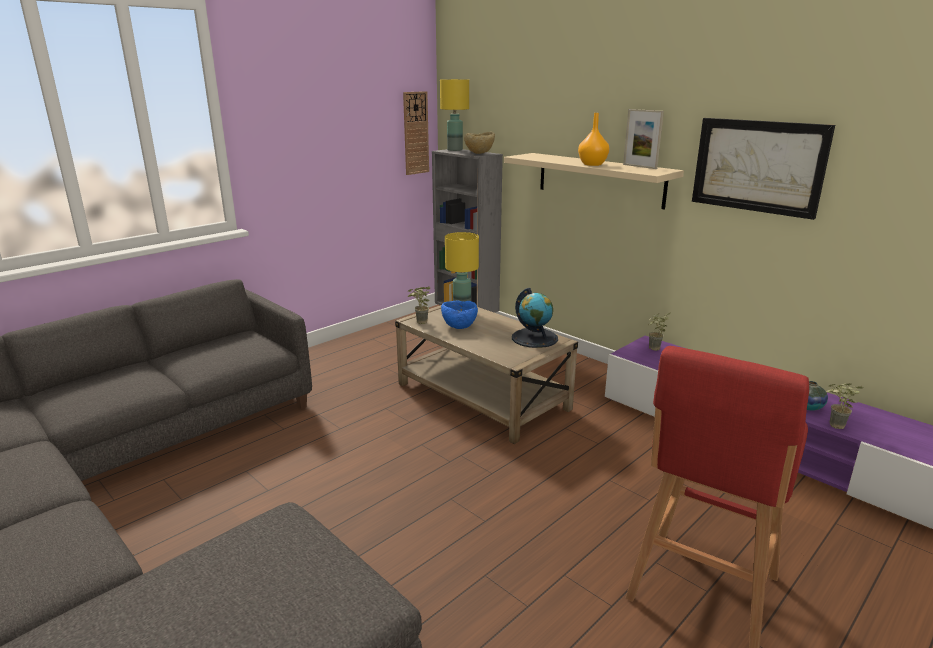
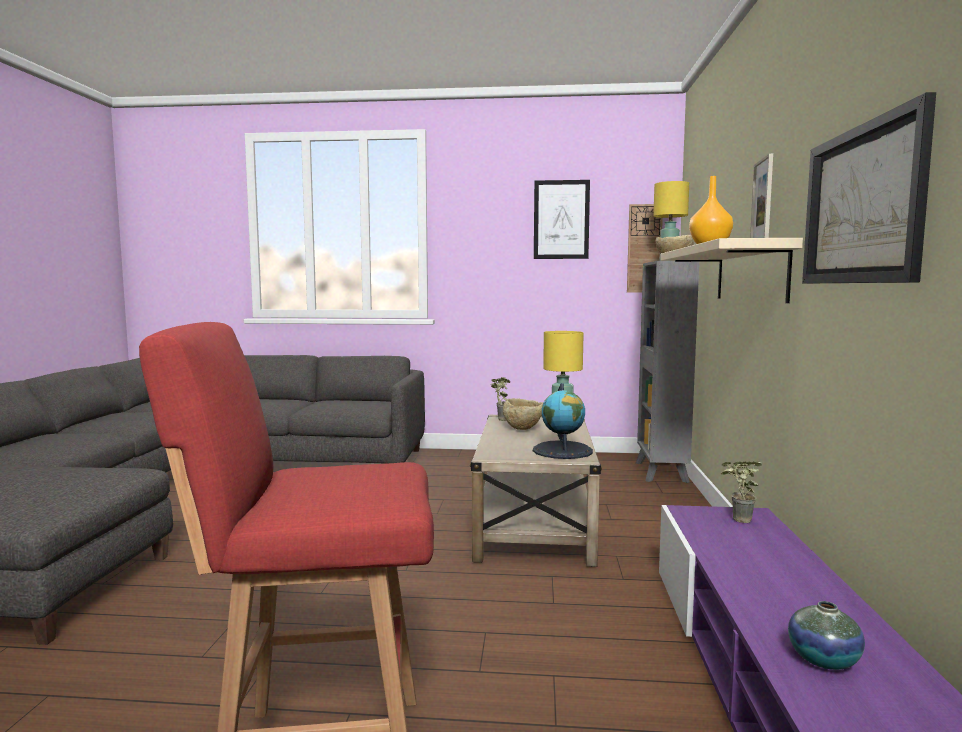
camera: 50 degrees right, 15 degrees down
(352, 109) = (561, 219): none -> picture
(459, 326) = (523, 428): blue bowl -> beige bowl
(833, 426) = (801, 699): potted plant -> none

